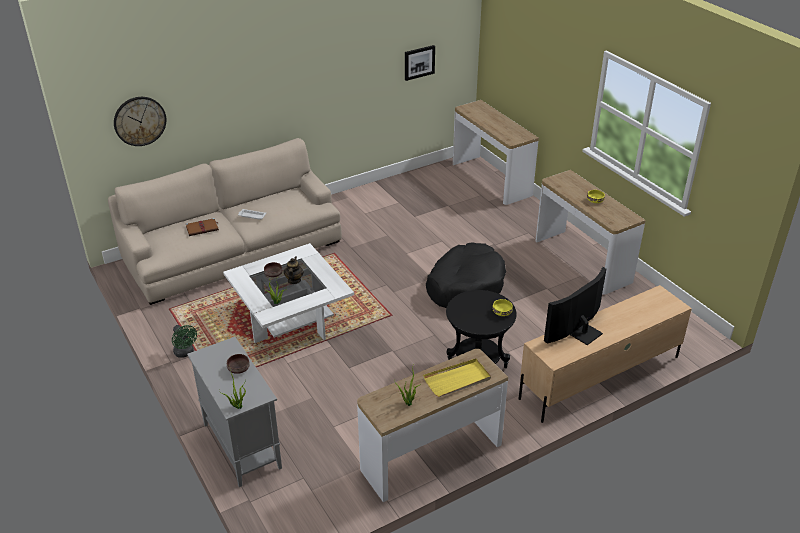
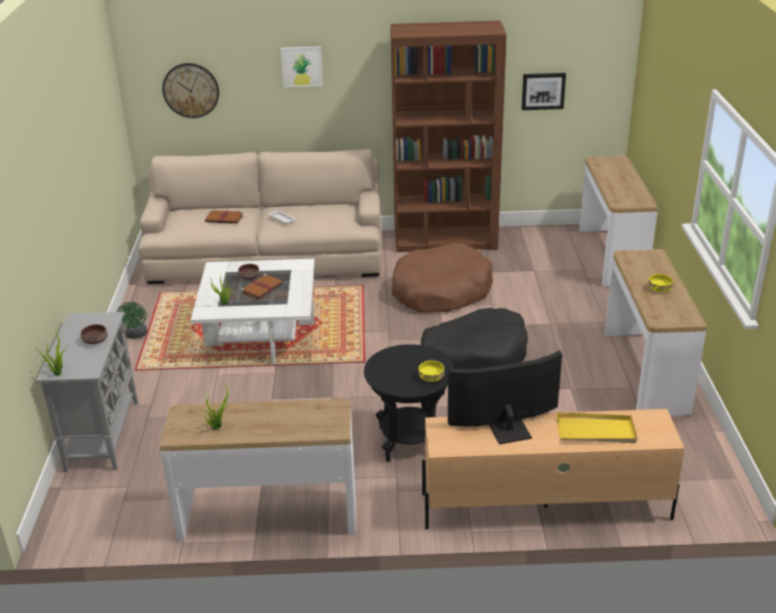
camera: 30 degrees right, 5 degrees down
(235, 80) = (302, 66): none -> picture
(294, 280) = (262, 288): teapot -> brown book
(364, 198) = (446, 241): none -> brown bookcase
(396, 241) = (441, 291): none -> brown dog bed
(457, 380) = (292, 423): yellow tray -> yellow tray (596, 431)

